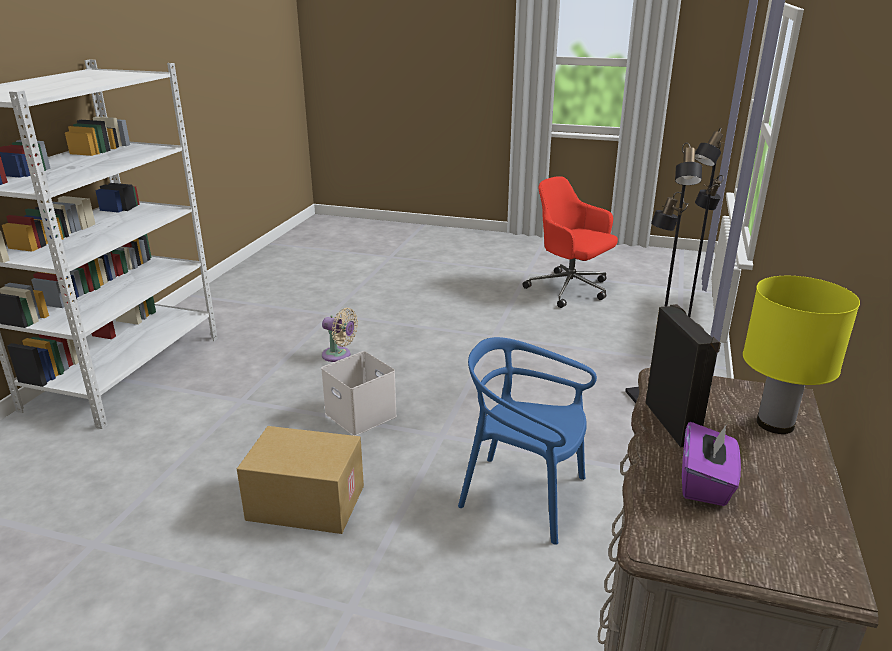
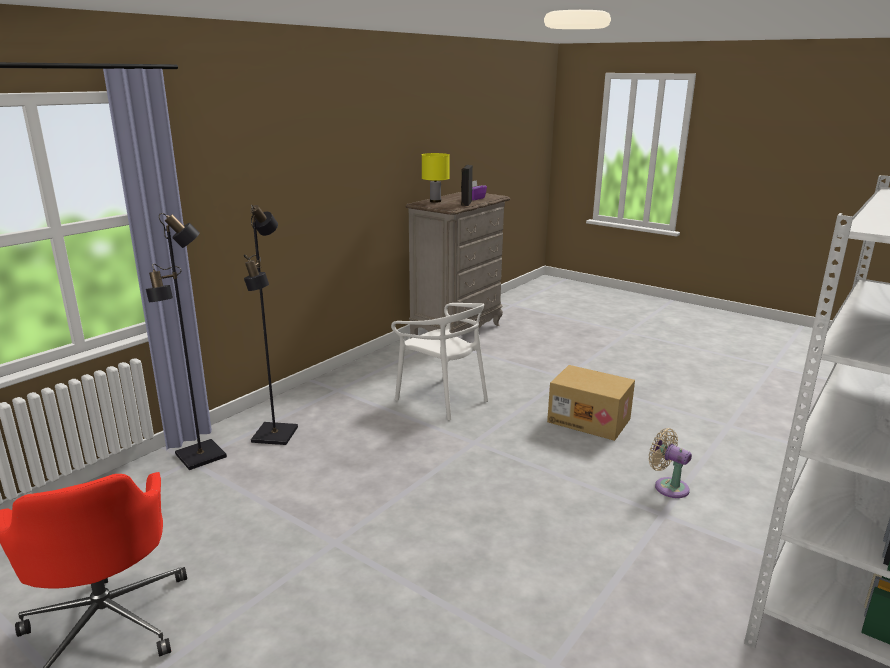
camera: 160 degrees left, 5 degrees down
(339, 355) = (549, 556): beige fan -> beige fan (668, 486)
(362, 415) = (536, 473): white storage box -> none
(524, 496) = (442, 399): blue chair -> white chair

